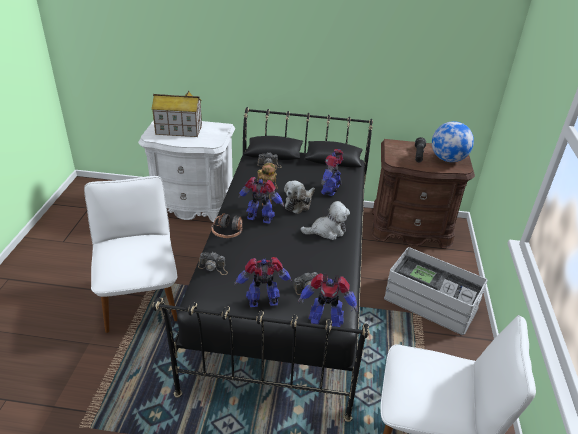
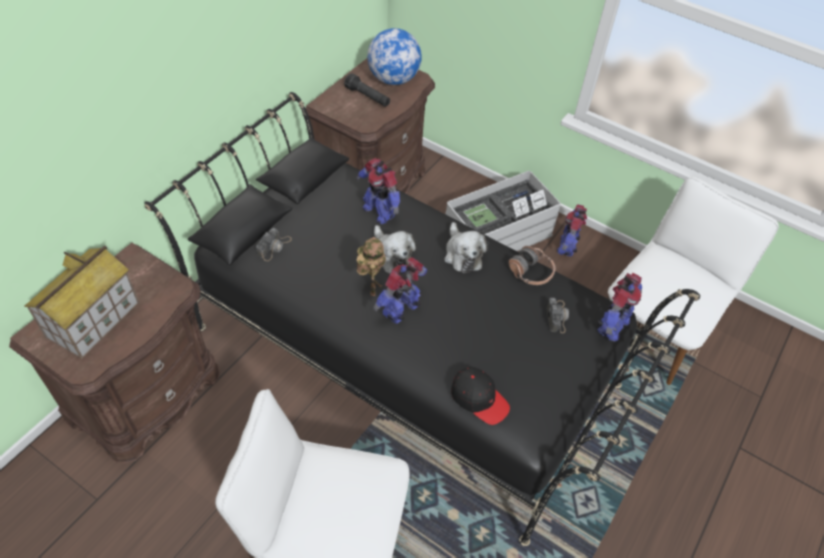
camera: 65 degrees left, 15 degrees up
(192, 205) = (150, 396): white nightstand -> brown nightstand
(213, 267) = (479, 399): camera -> black cap
(227, 232) = (412, 356): headphones -> headphones (531, 272)
(263, 302) = (563, 370): toy robot -> toy robot (567, 246)
(327, 231) = (462, 254): plush toy -> plush toy turned 150 degrees clockwise

